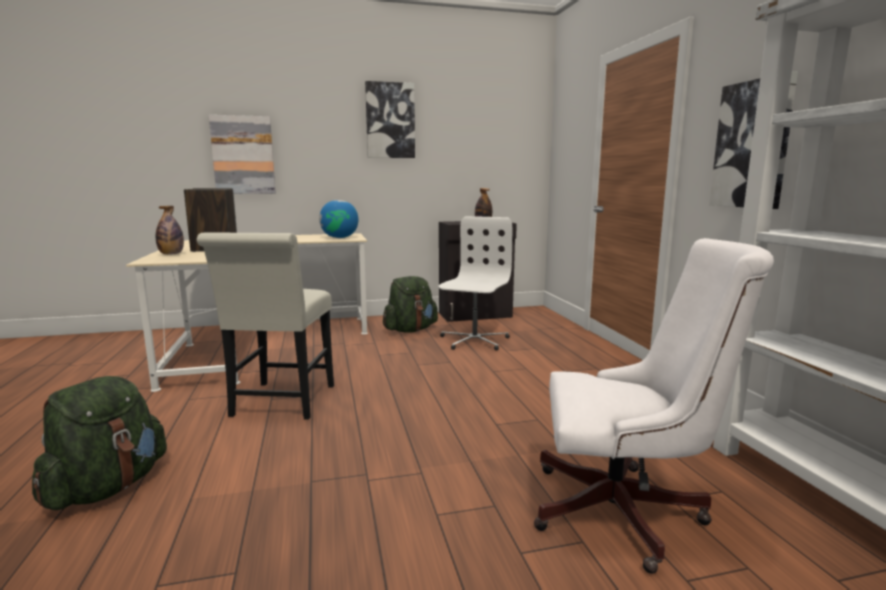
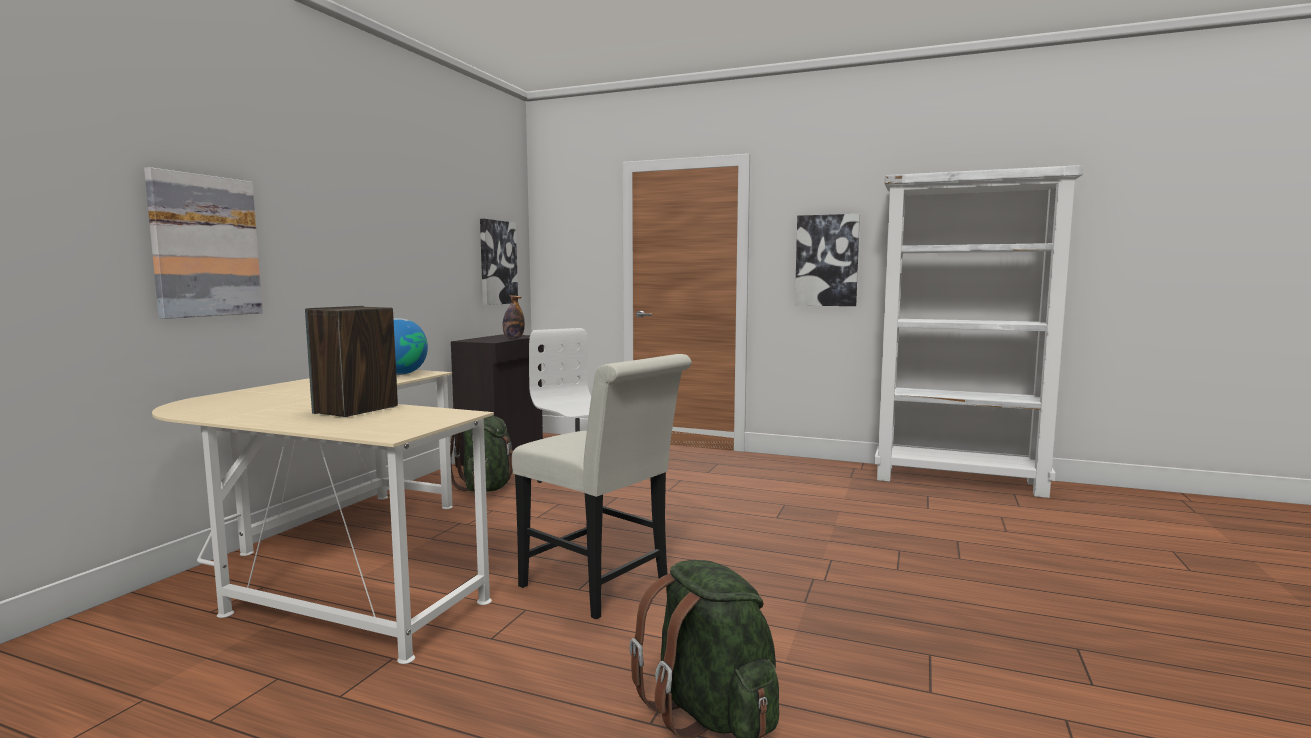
camera: 55 degrees left, 5 degrees down
(171, 254) = (343, 425): bottle -> none
(390, 120) = (396, 204): picture -> picture (497, 262)
(626, 513) = (934, 522): white office chair -> none

